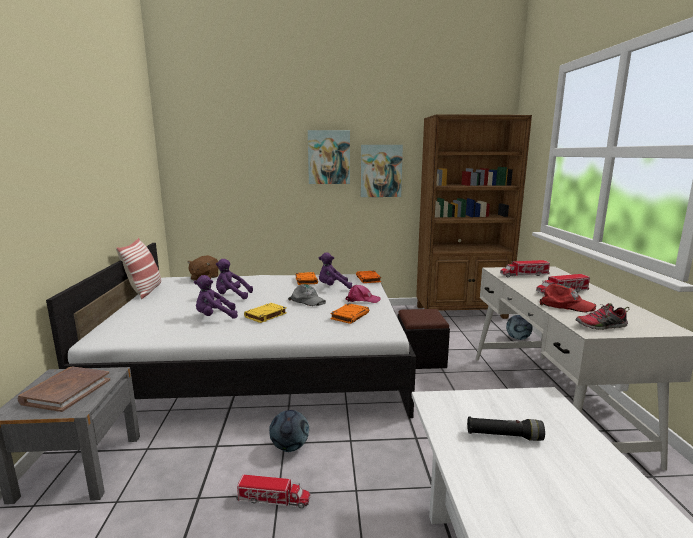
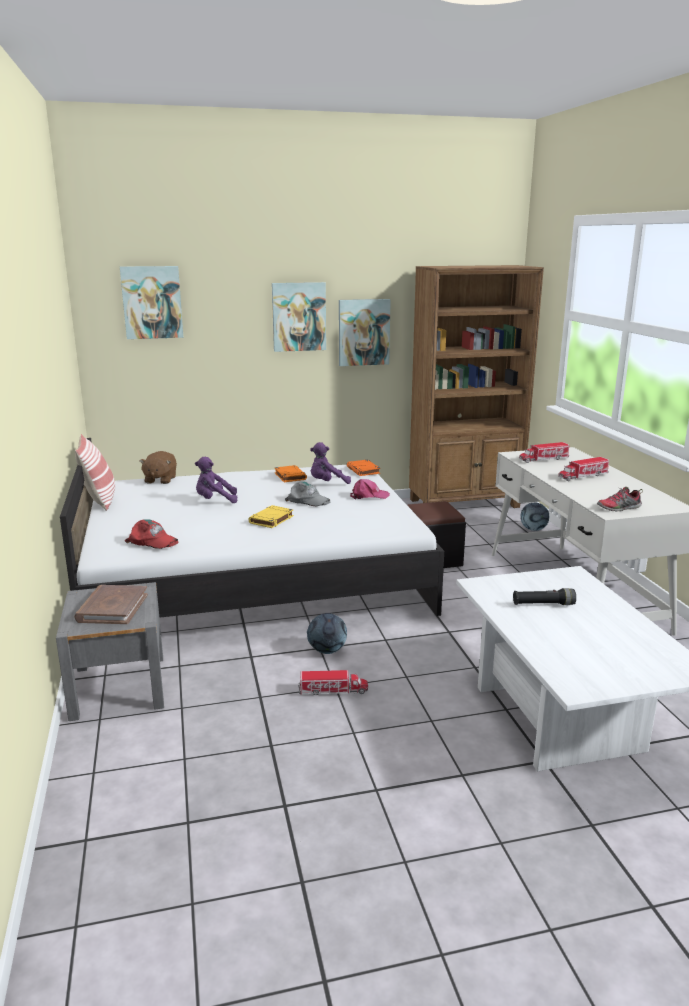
camera: 10 degrees left, 5 degrees up
(215, 143) = (152, 302): none -> picture
(215, 317) = (215, 525): purple plush toy -> none
(350, 316) = (365, 514): orange book -> none
(566, 305) = (587, 490): red cap -> red cap (152, 541)

